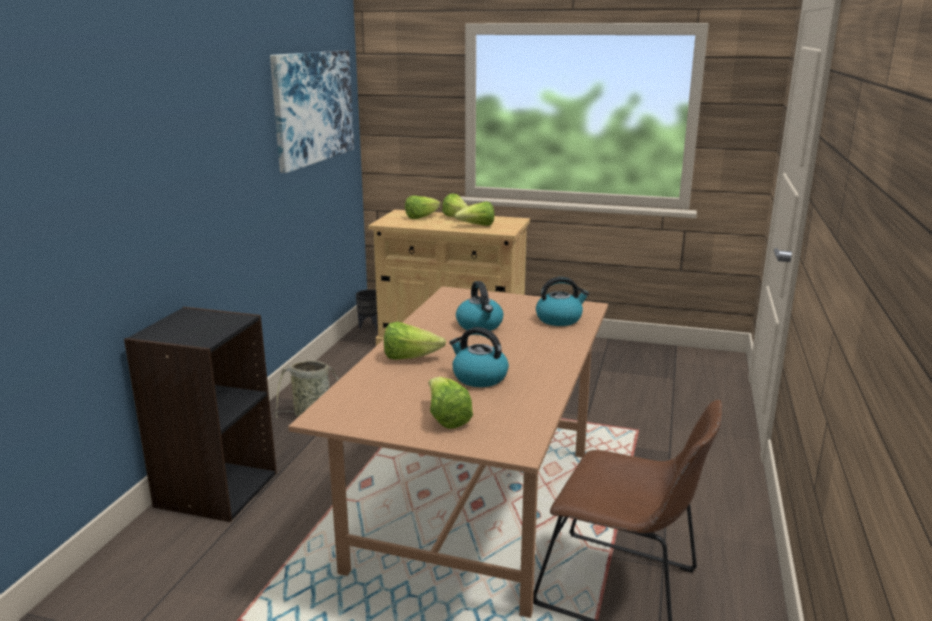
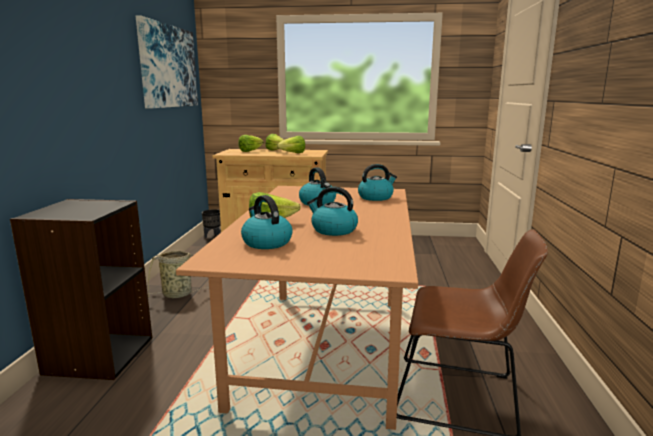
camera: 10 degrees left, 5 degrees down
(394, 392) = (266, 242): none -> kettle
(446, 418) = (320, 255): lettuce -> none

